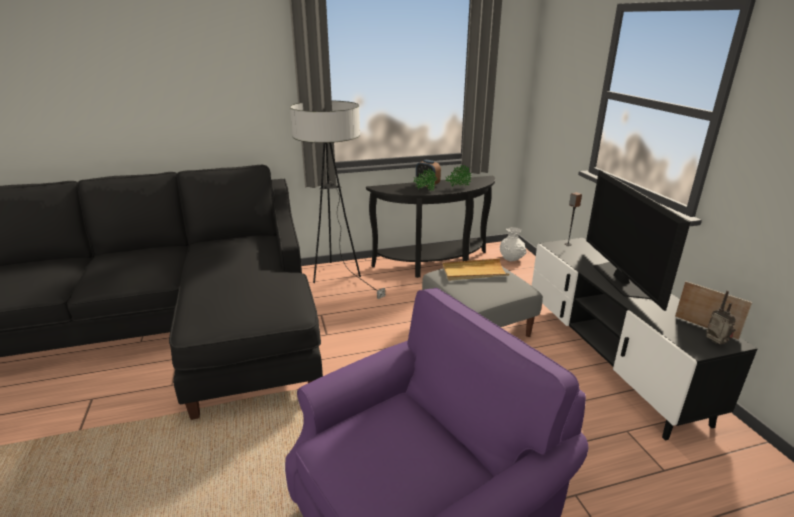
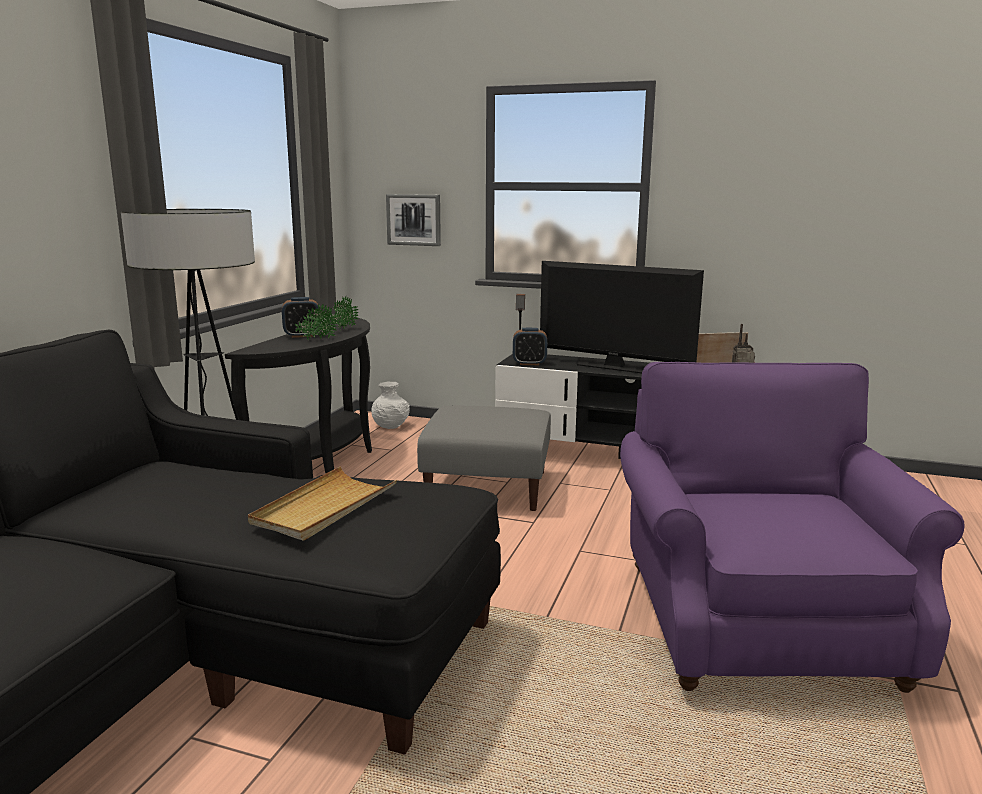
camera: 55 degrees left, 10 degrees down
(474, 272) = (467, 416): beige tray -> beige tray (324, 507)
(559, 113) = (414, 220): none -> picture
(562, 251) = (529, 363): none -> alarm clock

